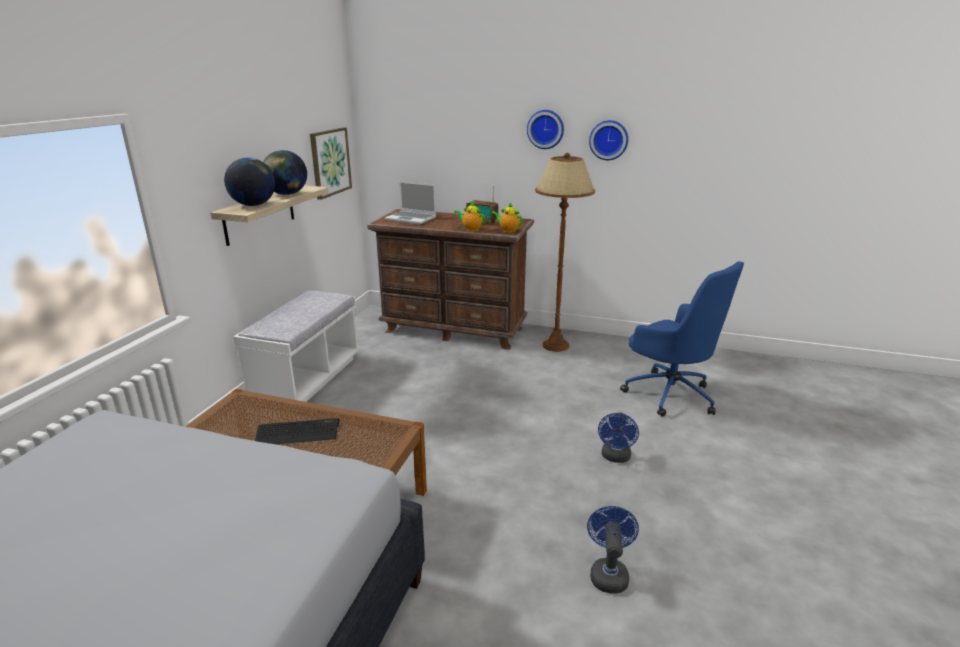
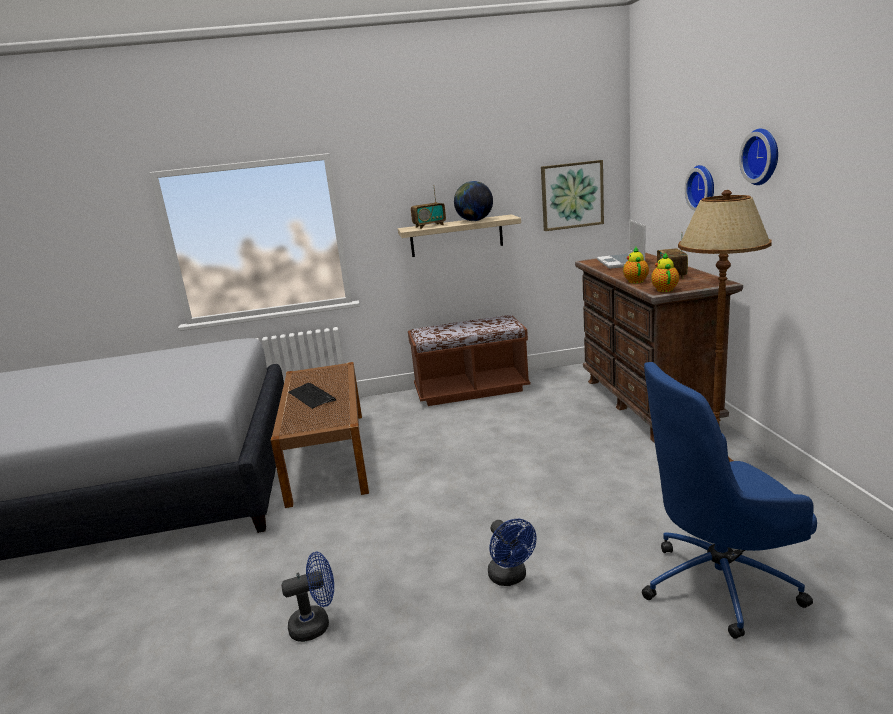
camera: 65 degrees right, 5 degrees down
(253, 205) = (429, 226): globe -> radio
(307, 378) = (471, 390): white bench -> brown bench
(608, 140) = (829, 171): wall clock -> wall clock (703, 188)
(615, 458) = (510, 578): blue fan -> blue fan turned 105 degrees counterclockwise
(670, 395) = (718, 585): blue office chair -> blue office chair turned 60 degrees clockwise

